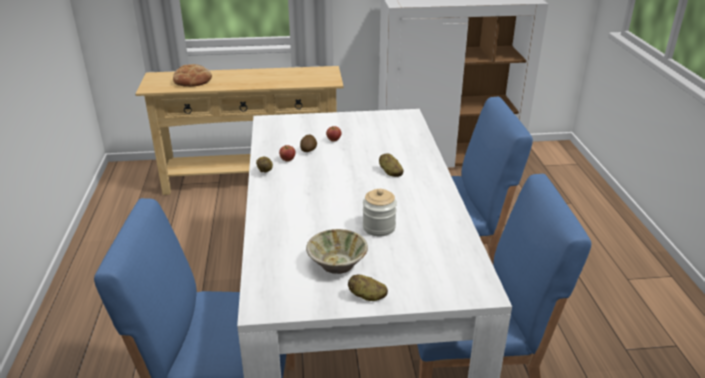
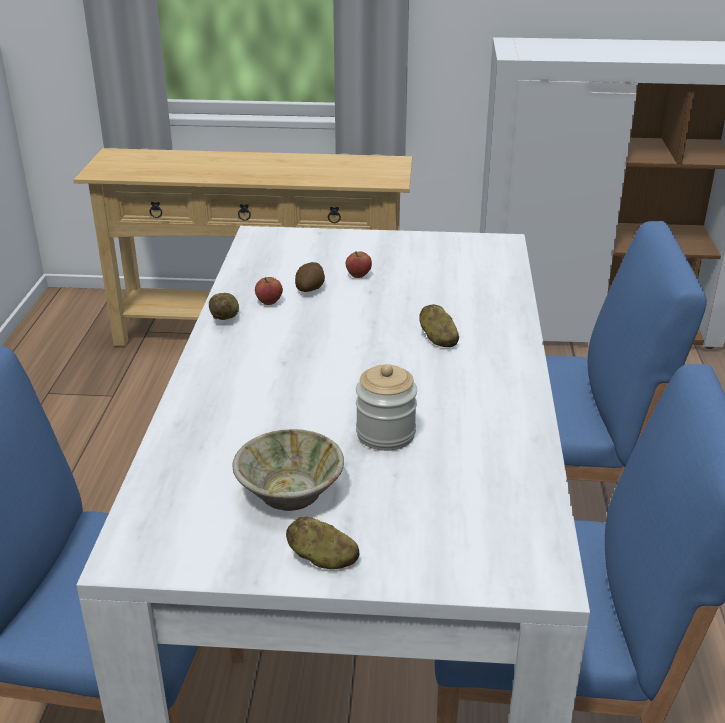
camera: 10 degrees right, 0 degrees up
(192, 80) = (169, 165): bread -> none

